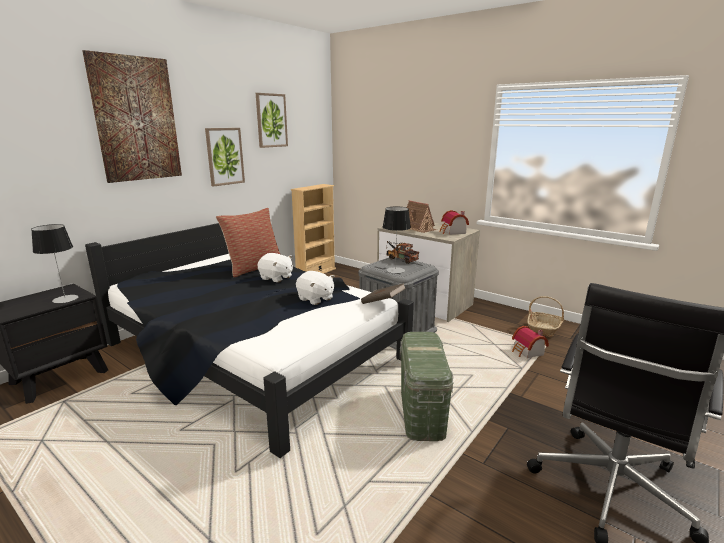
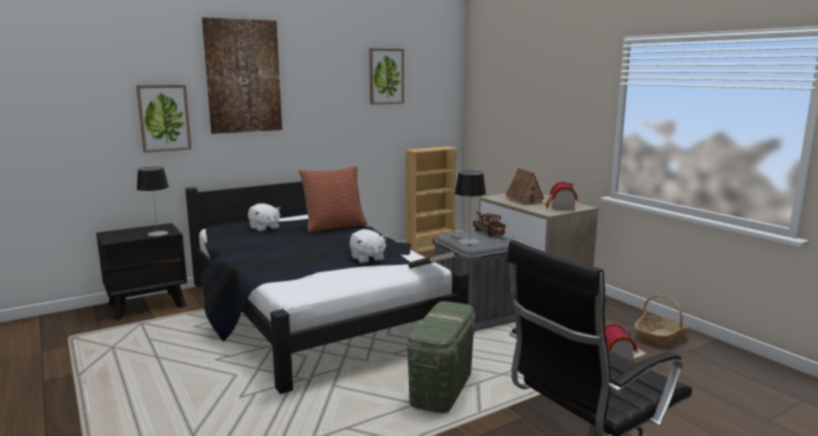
camera: 20 degrees right, 5 degrees down
(224, 156) = (330, 112): picture -> picture (164, 118)
(276, 278) = (346, 237): white plush toy -> white plush toy (264, 228)

